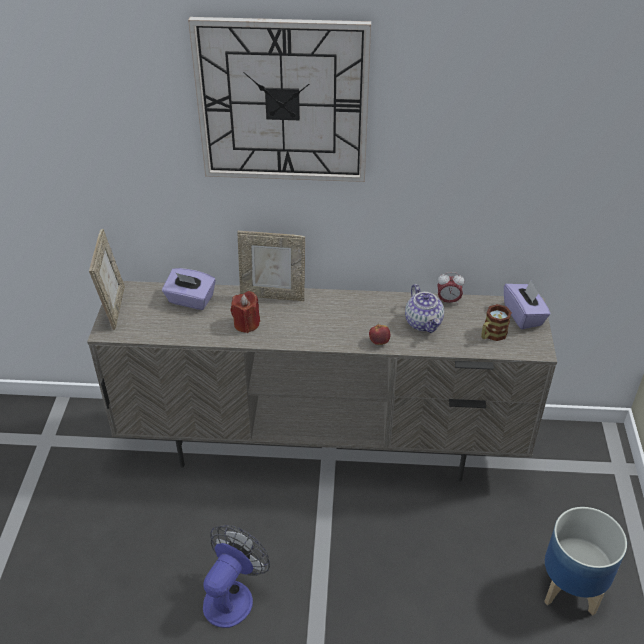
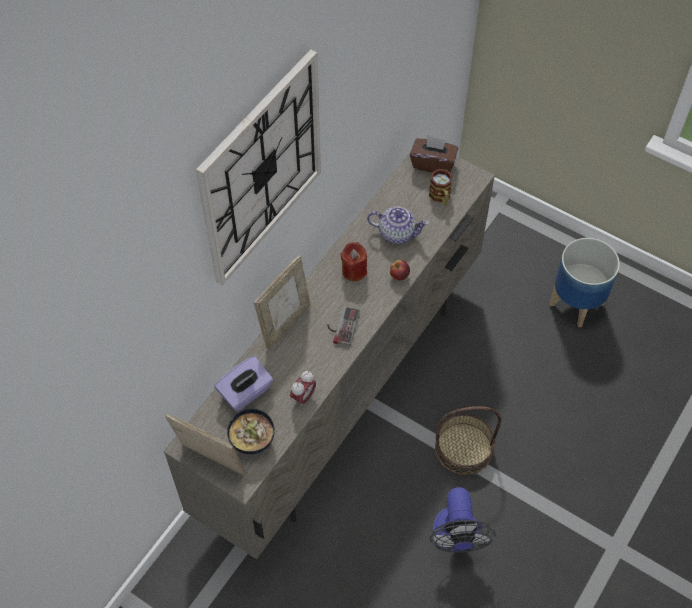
camera: 60 degrees left, 15 degrees up
(149, 321) = (253, 440): none -> bowl
(233, 595) = (456, 538): fan -> fan turned 150 degrees counterclockwise
(246, 324) = (311, 362): red candle -> red candle (354, 271)
(296, 327) = (341, 325): none -> game controller
(330, 559) = (463, 448): none -> basket
(448, 301) = (382, 202): alarm clock -> alarm clock (303, 397)
(523, 315) = (433, 164): purple tissue box -> brown tissue box

